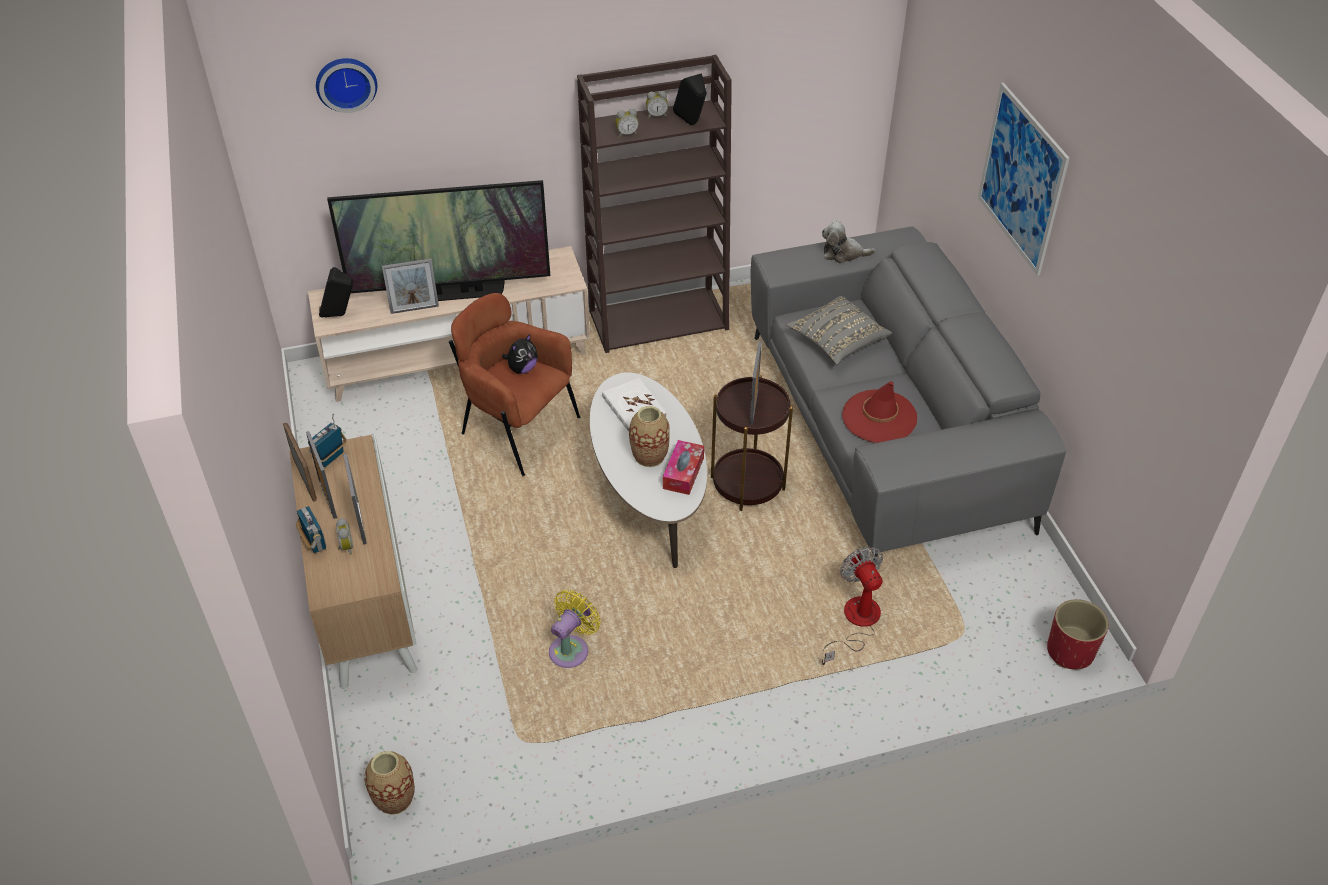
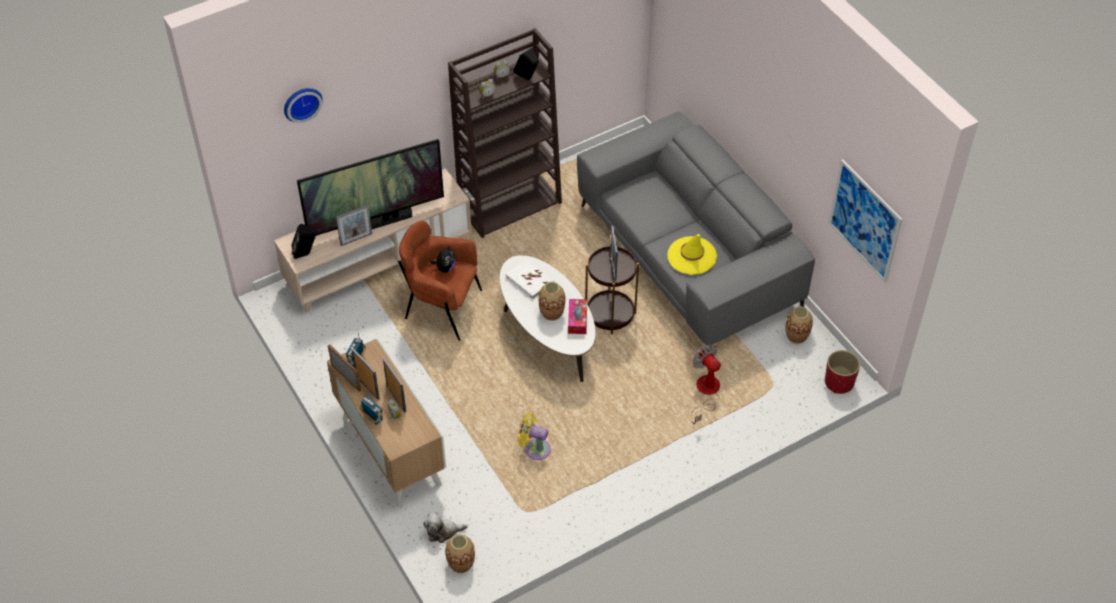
camera: 15 degrees left, 5 degrees up
(571, 649) = (534, 448): yellow fan -> yellow fan turned 90 degrees counterclockwise
(837, 341) = (649, 206): grey pillow -> none
(843, 253) = (639, 142): plush toy -> plush toy (443, 531)
(879, 417) = (692, 256): red hat -> yellow hat
(1018, 569) = (796, 336): none -> vase
(1021, 179) = (758, 92): picture -> picture (864, 220)

